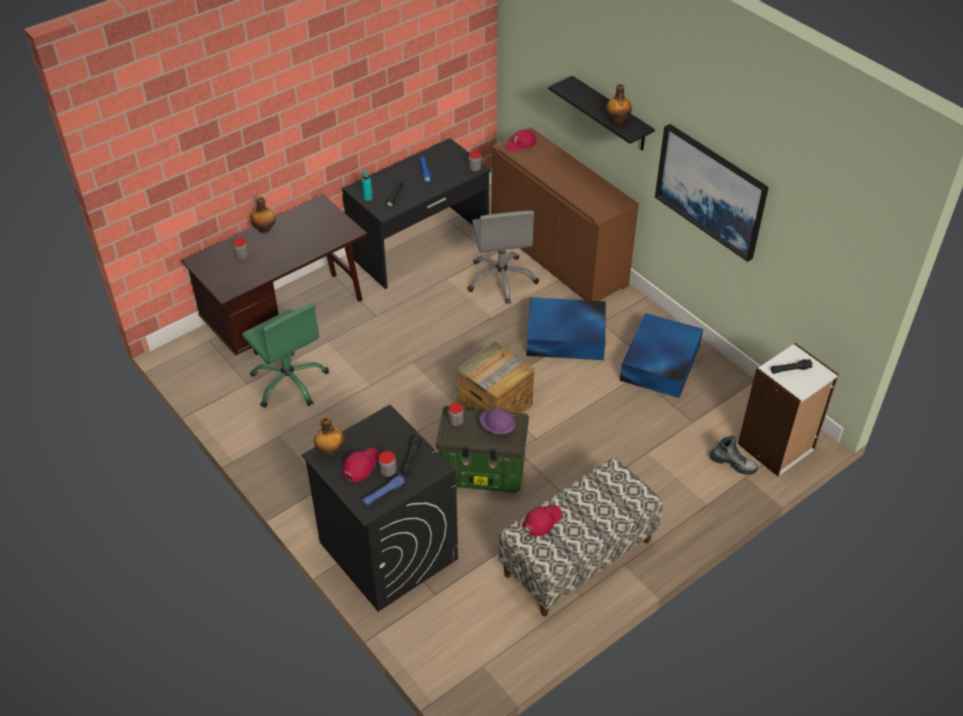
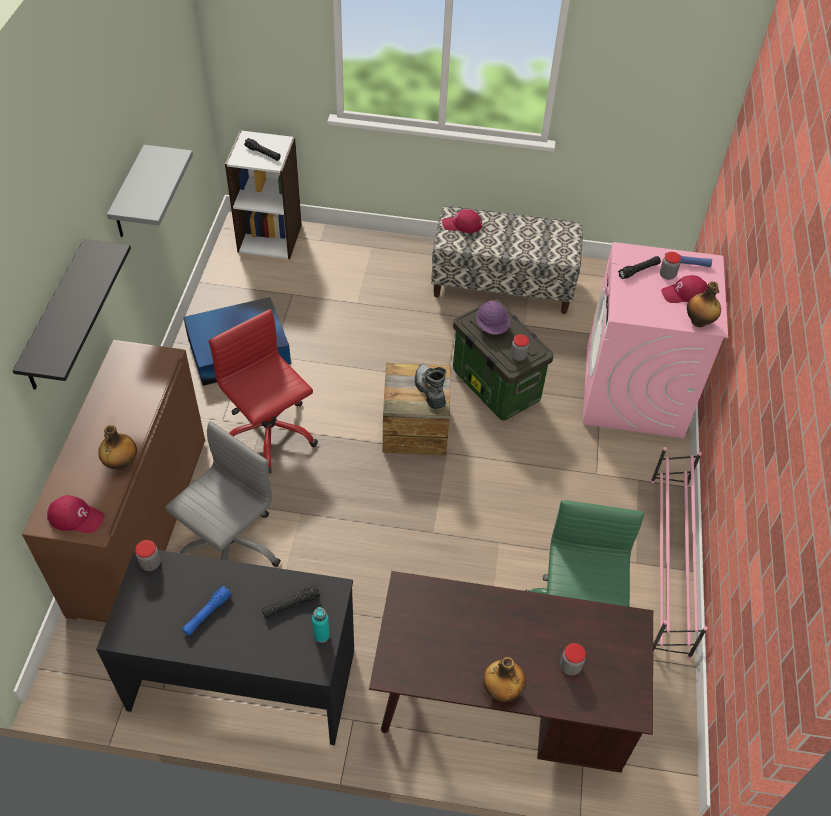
camera: 135 degrees left, 5 degrees up
(259, 449) = (669, 564): none -> pink shoe rack
(387, 550) = (634, 391): black washing machine -> pink washing machine
(542, 520) = (541, 251): red cap -> red cap (462, 225)
(567, 337) = (269, 434): blue storage box -> red office chair
(617, 120) = (93, 274): bottle -> bottle (121, 463)
(711, 190) = (129, 195): picture -> grey shelf
(732, 464) = (315, 252): boot -> boot (429, 390)

